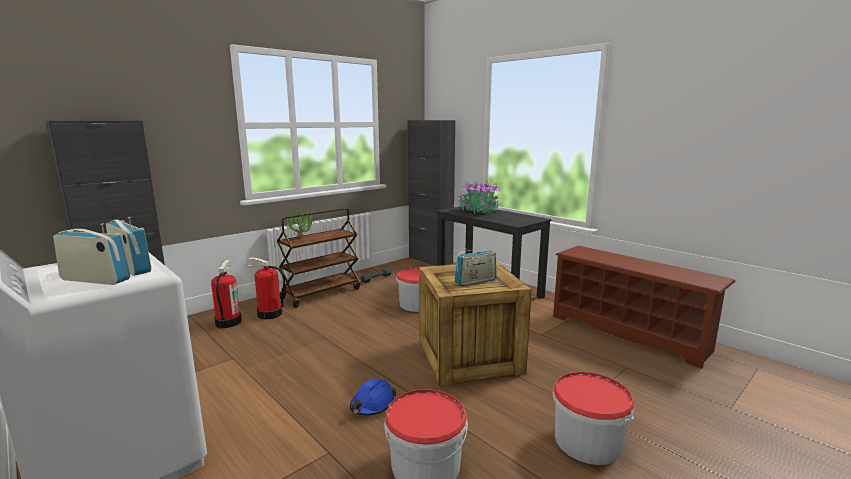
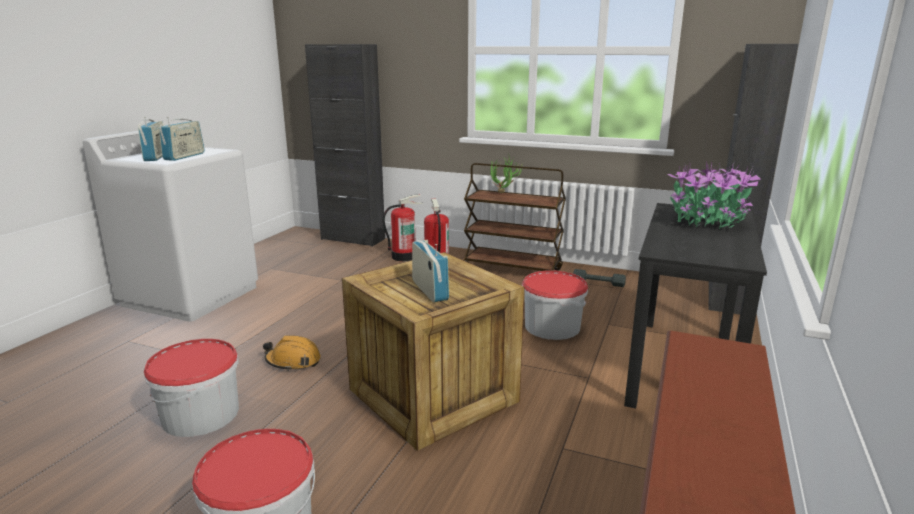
camera: 65 degrees right, 5 degrees up
(372, 404) = (293, 361): blue hard hat -> orange hard hat
(475, 281) = (429, 290): radio -> radio turned 150 degrees counterclockwise

